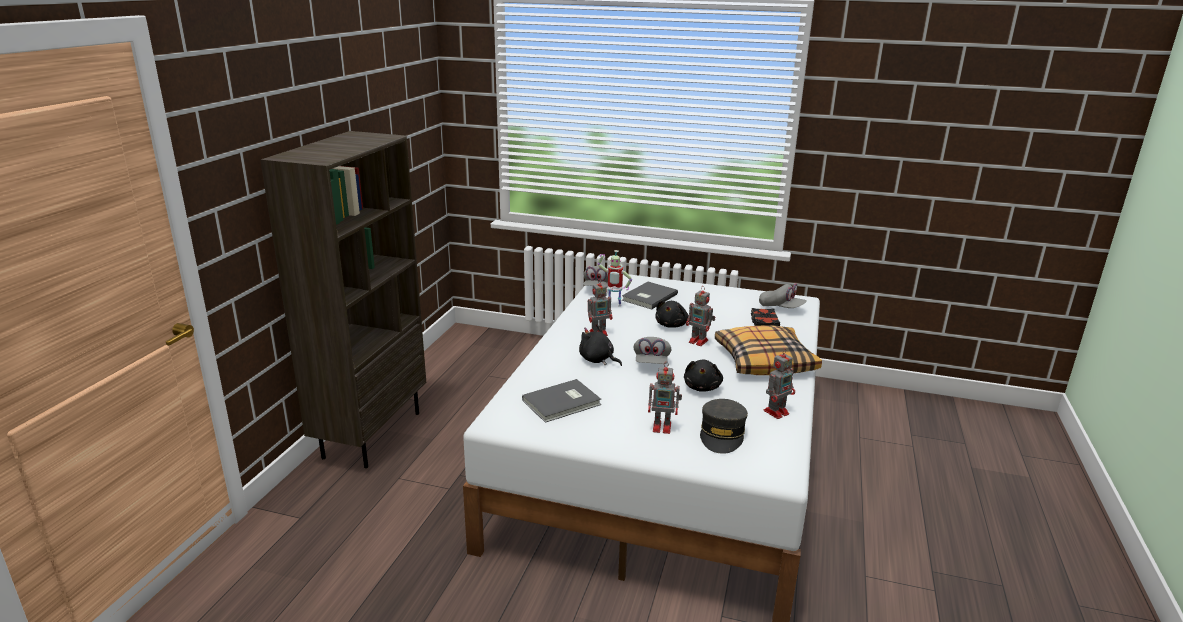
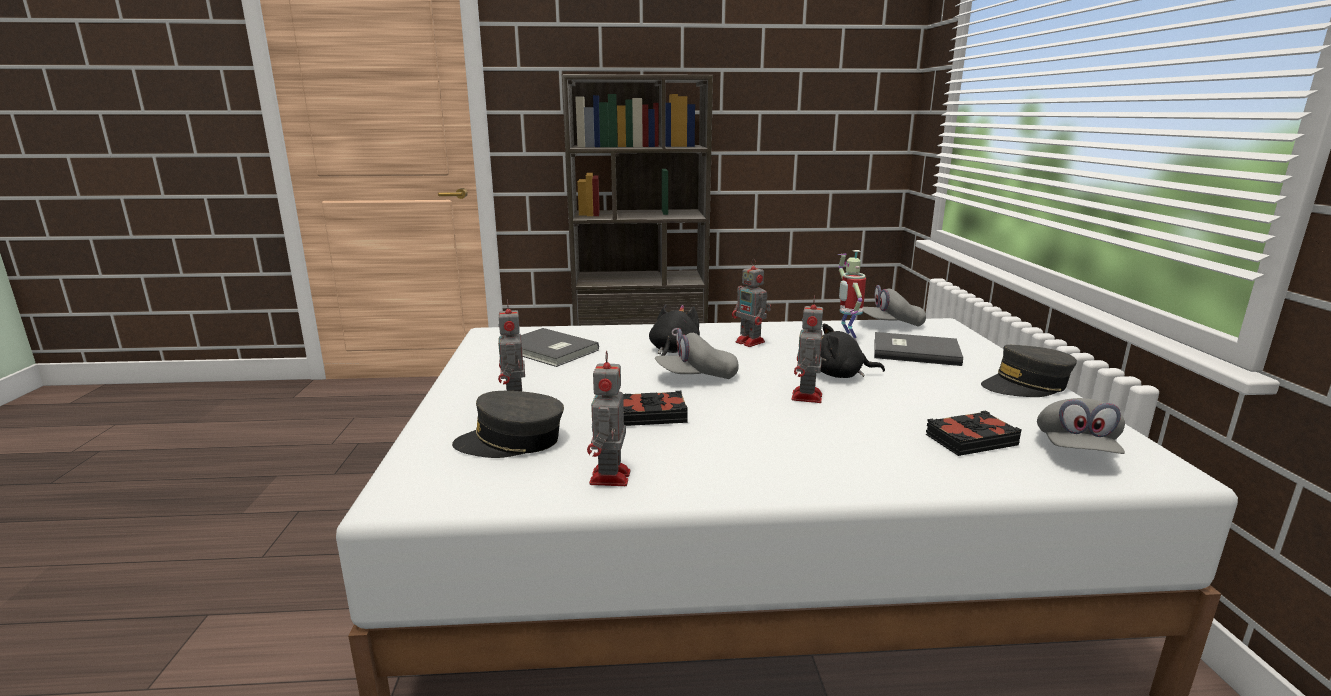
camera: 70 degrees right, 5 degrees down
(702, 387) = (650, 415): black plush toy -> black book
(710, 291) = (1026, 386): none -> grey cap
(764, 361) = (798, 453): pillow -> none
(777, 412) = (609, 478): toy robot -> toy robot turned 60 degrees clockwise

